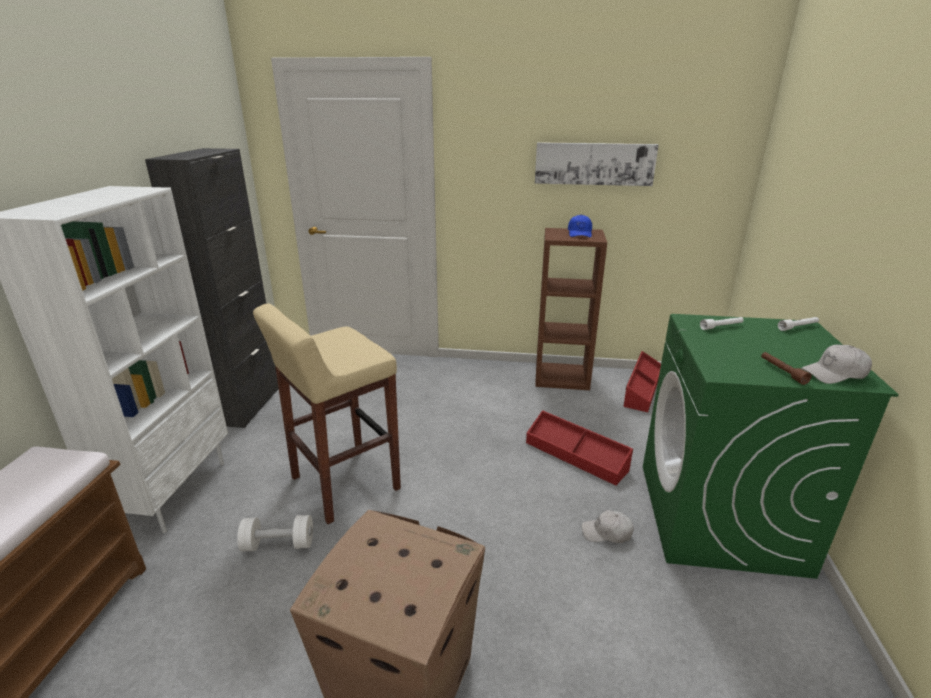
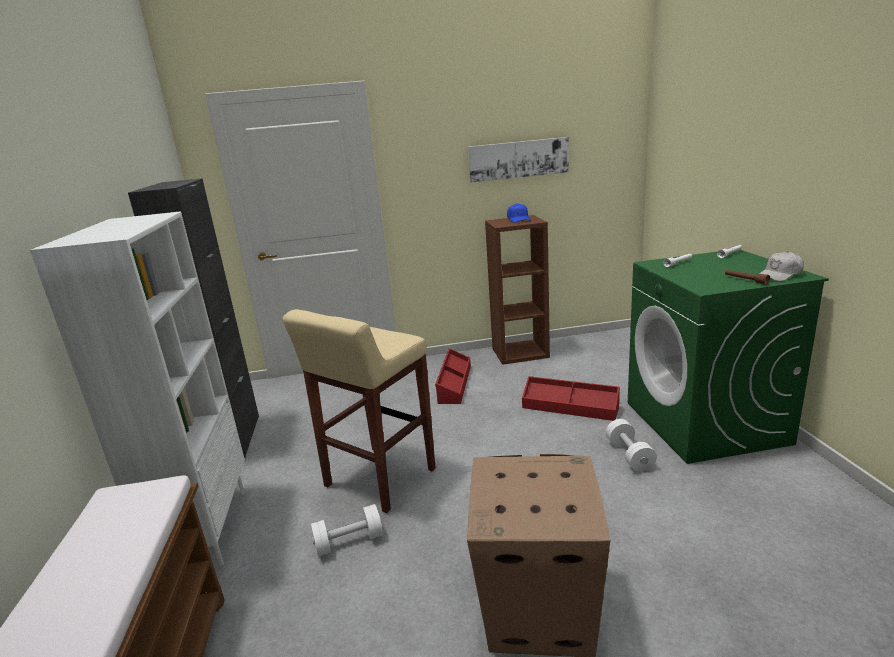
camera: 15 degrees left, 5 degrees down
(607, 533) = (629, 455): white cap -> white dumbbell
(641, 389) = (591, 347): red storage box -> red storage box (454, 383)

